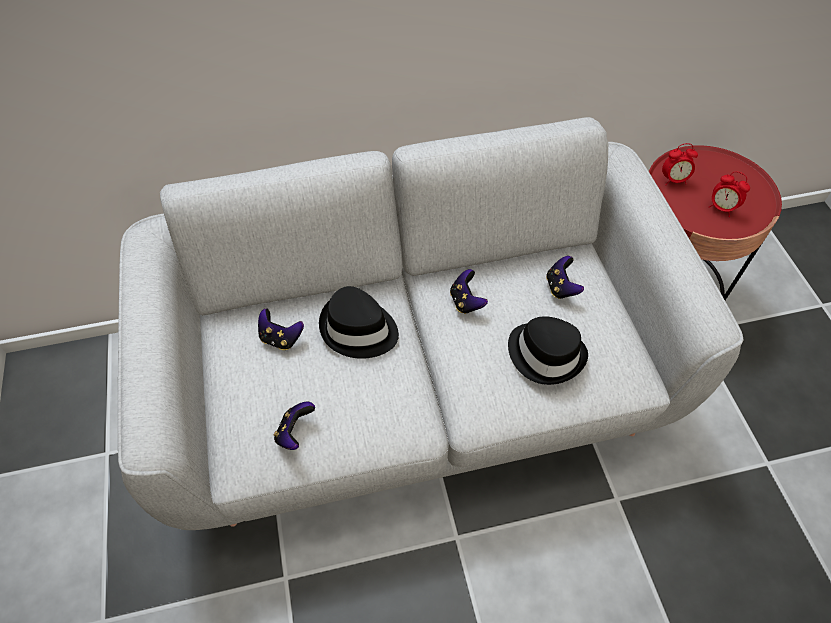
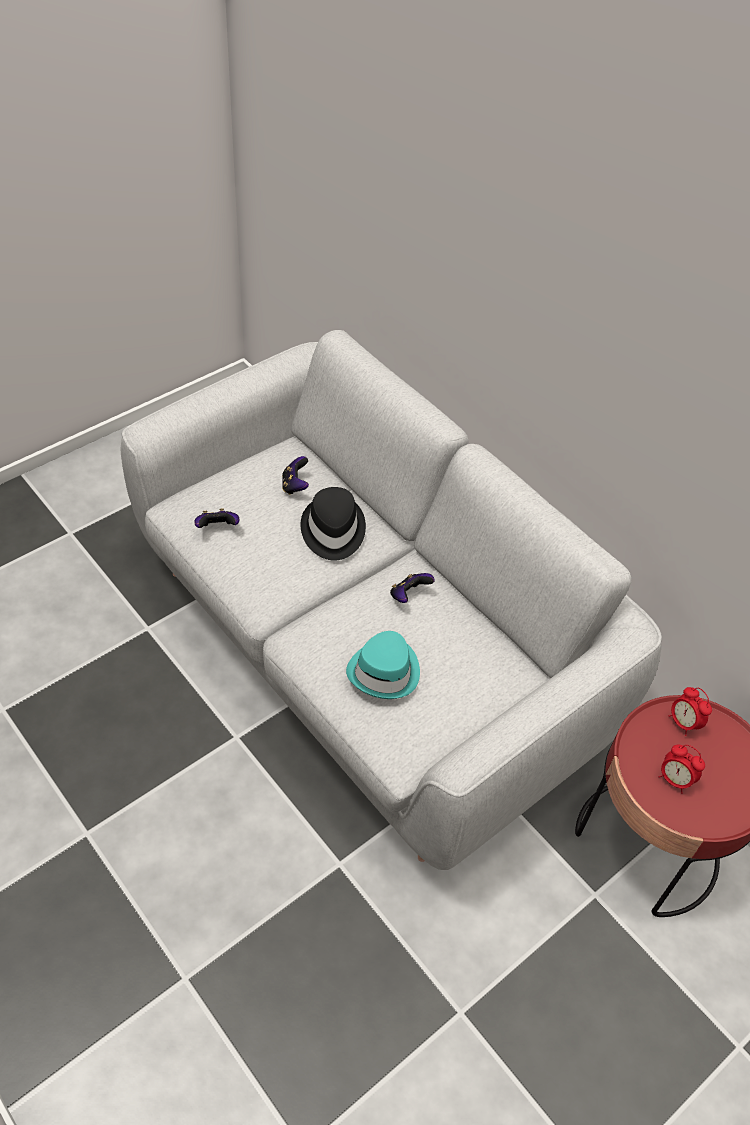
camera: 60 degrees right, 5 degrees down
(546, 354) = (385, 671): black hat -> turquoise hat
(561, 287) = (470, 663): game controller -> none
(721, 208) = (674, 779): alarm clock -> alarm clock turned 60 degrees counterclockwise

